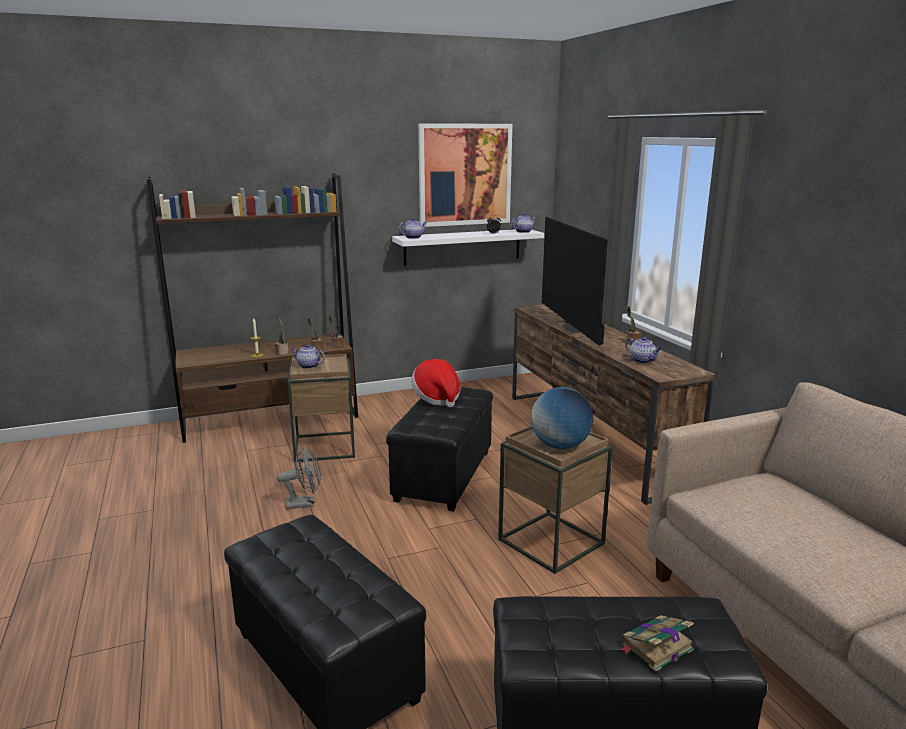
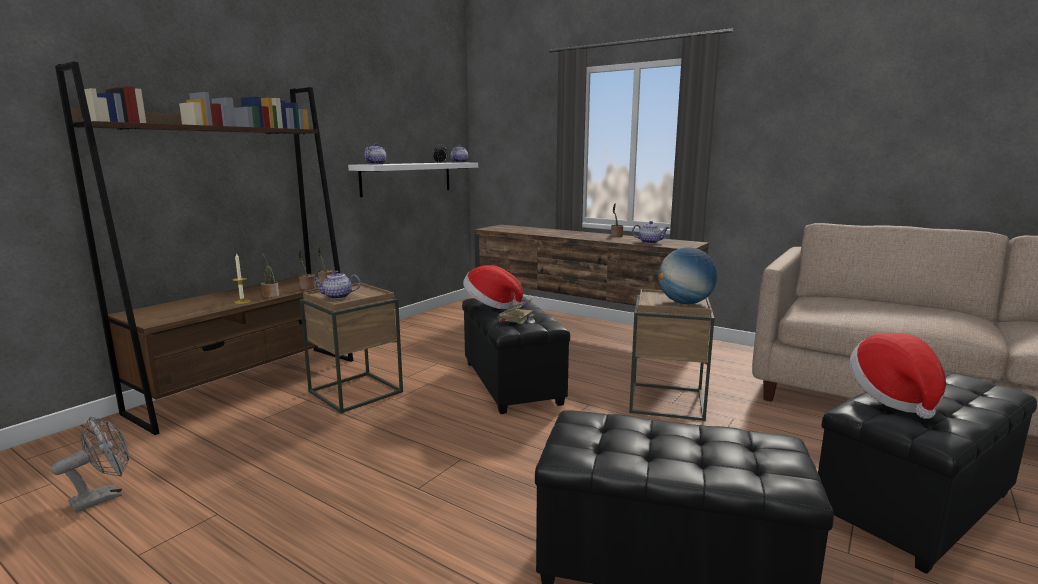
camera: 35 degrees left, 5 degrees down
(305, 503) = (412, 443): grey fan -> grey fan (104, 497)
(465, 175) = (405, 106): picture -> none
(576, 328) = (557, 234): television -> none
(579, 611) = (893, 398): none -> hat
(655, 647) = (970, 399): book -> book (515, 318)

